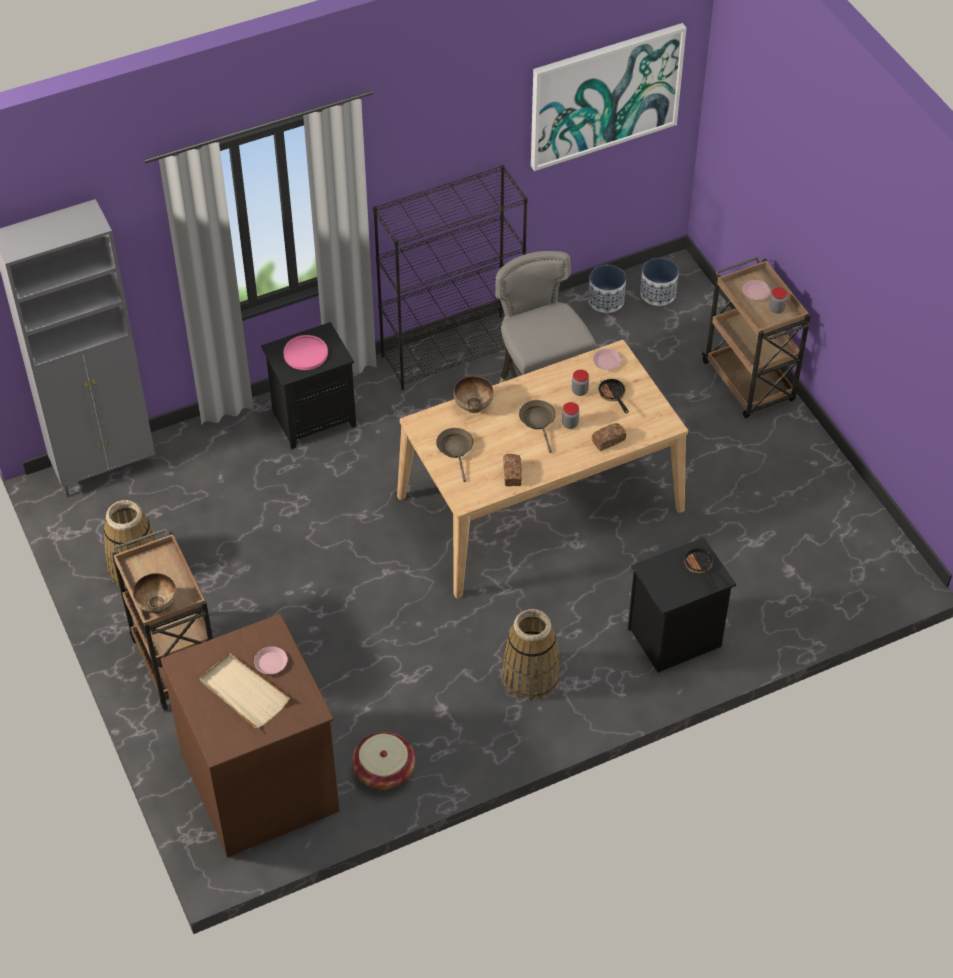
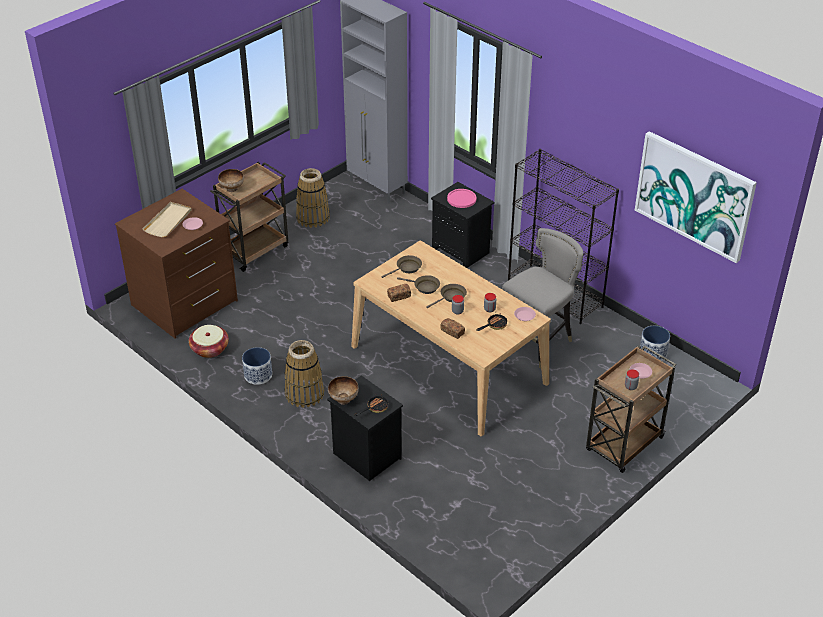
camera: 70 degrees right, 10 degrees down
(473, 406) = (448, 267): bowl -> bowl (344, 399)
(504, 443) = (424, 287): none -> brown frying pan
(658, 293) = (679, 377): planter -> planter (258, 375)

